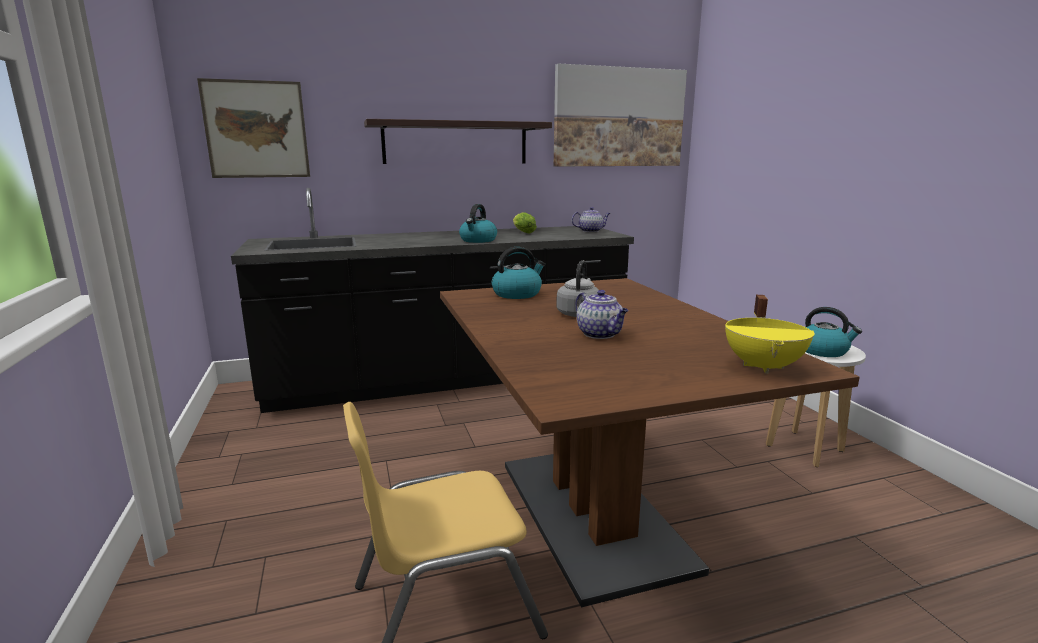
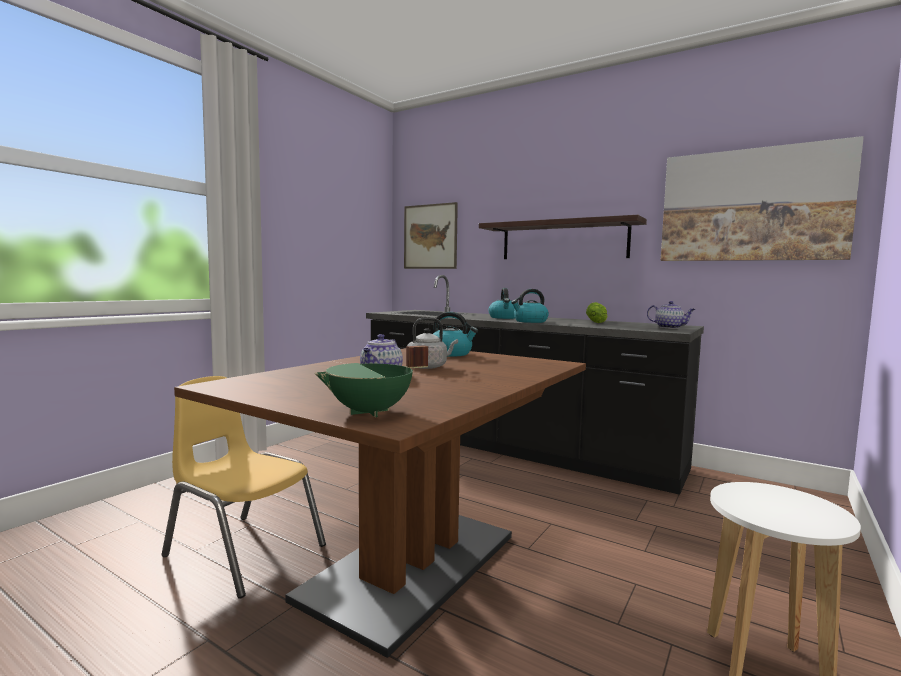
camera: 50 degrees right, 10 degrees down
(764, 366) = (371, 412): yellow cooking pot -> green cooking pot
(823, 351) = (773, 509): kettle -> kettle (504, 317)

